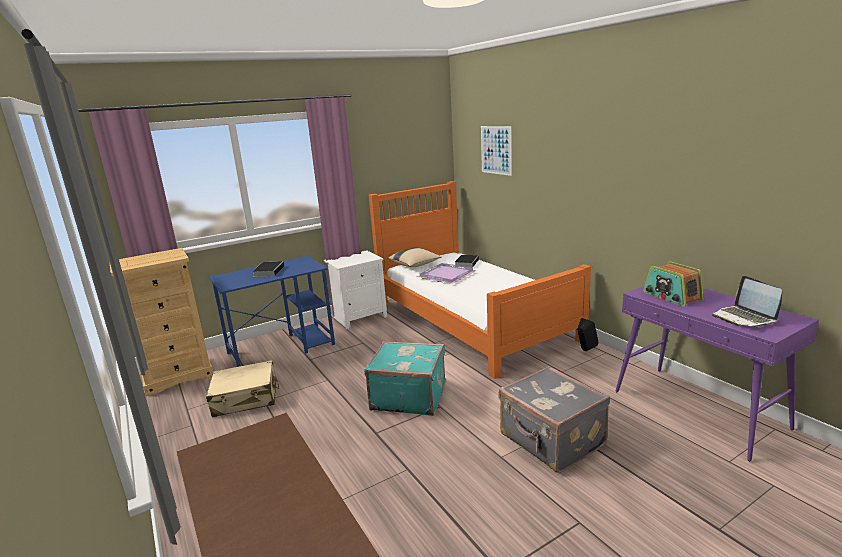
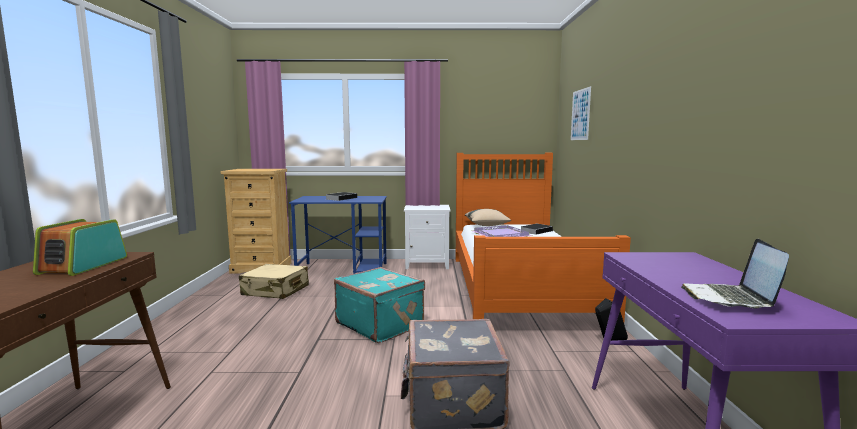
camera: 30 degrees right, 10 degrees down
(671, 296) = (662, 264): radio -> radio (82, 265)

